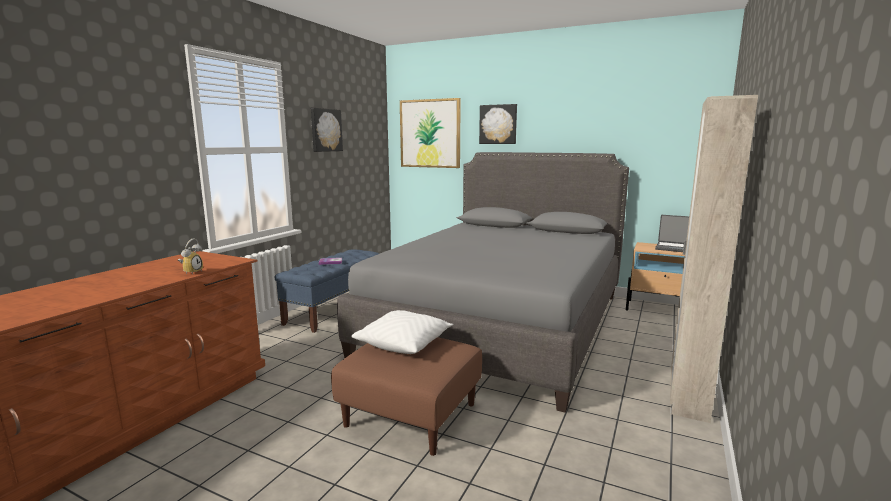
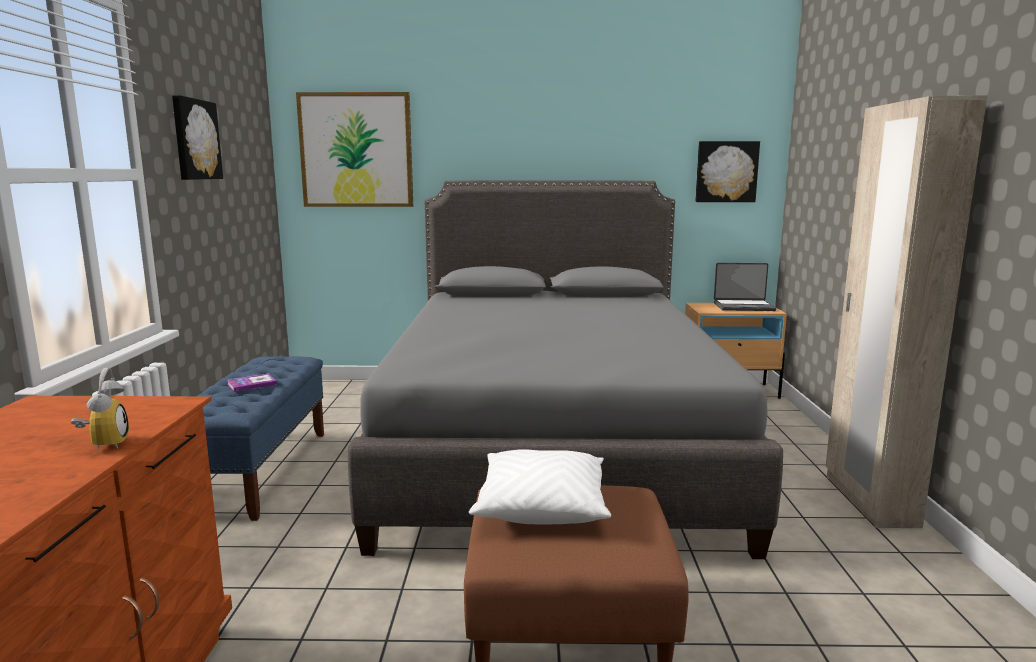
camera: 25 degrees left, 0 degrees up
(498, 124) = (476, 136): picture -> picture (726, 172)

